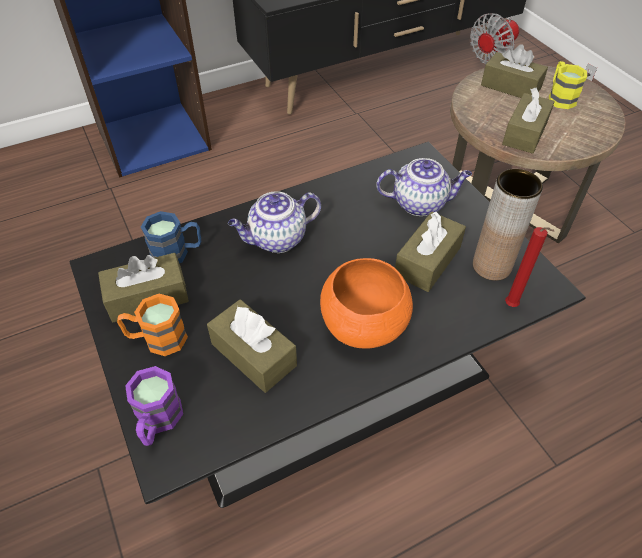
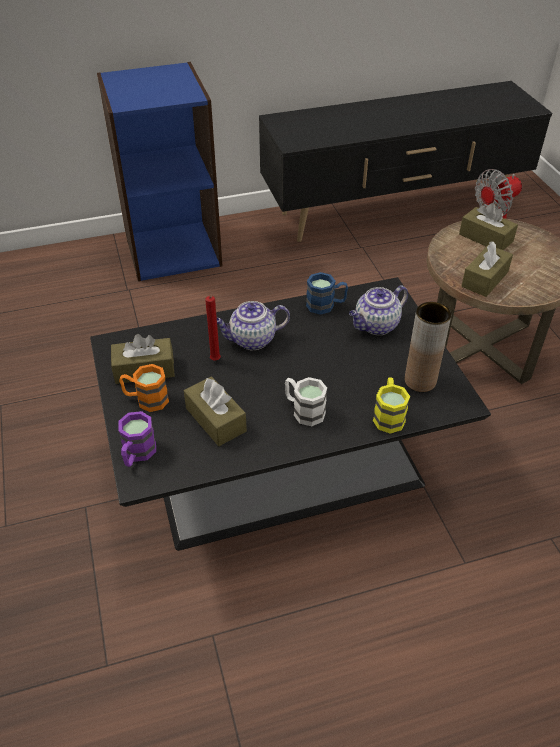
camera: 10 degrees right, 5 degrees down
(177, 253) = (172, 340): blue mug -> blue mug (326, 305)
(362, 325) = (303, 410): orange bowl -> white mug
(420, 203) = (376, 326): teapot -> teapot turned 135 degrees clockwise
(427, 261) = (368, 371): brown tissue box -> none
(512, 307) = (427, 413): red candle -> red candle (215, 361)
(559, 97) = (527, 251): yellow mug -> yellow mug (388, 415)

